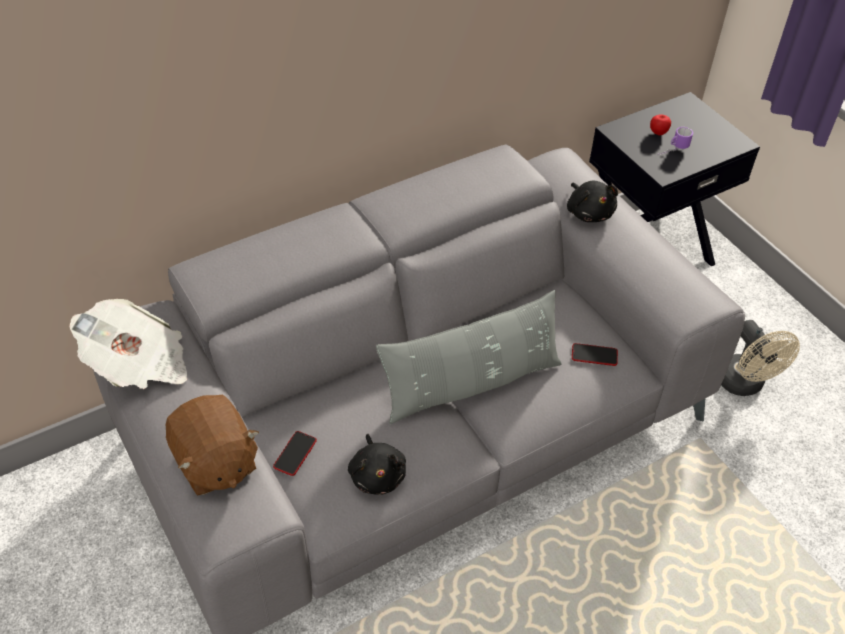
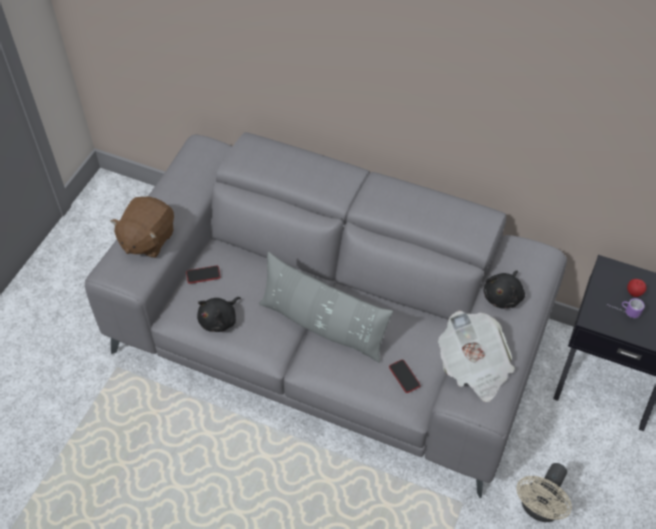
camera: 55 degrees right, 5 degrees up
(139, 364) = (182, 168): newspaper -> newspaper (474, 367)

